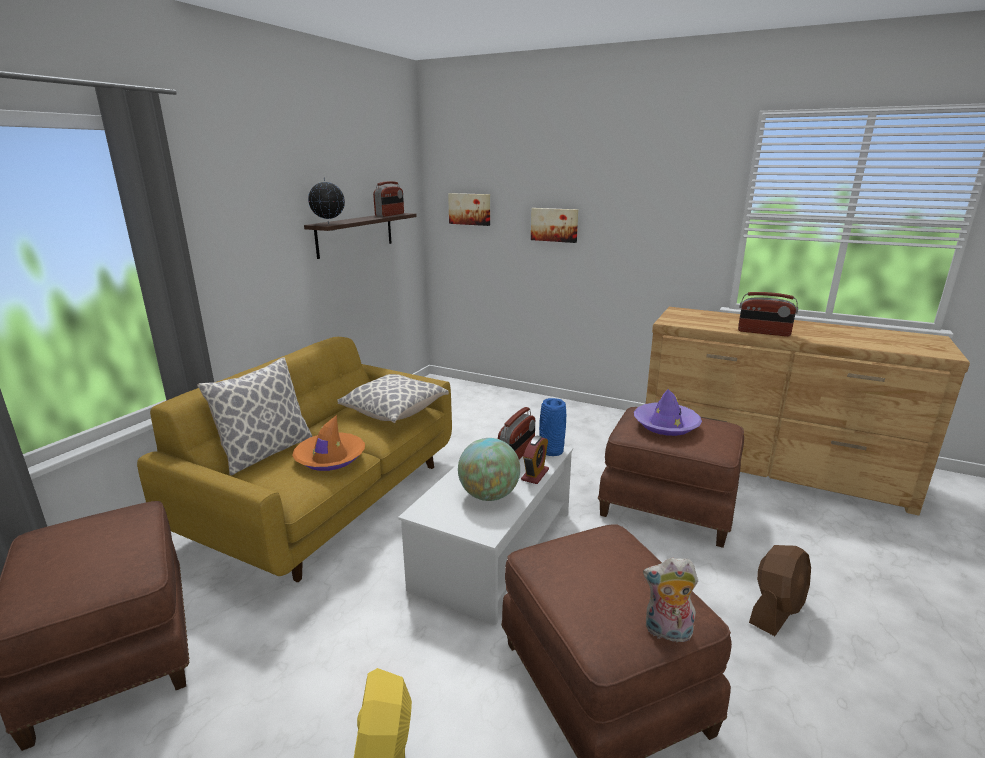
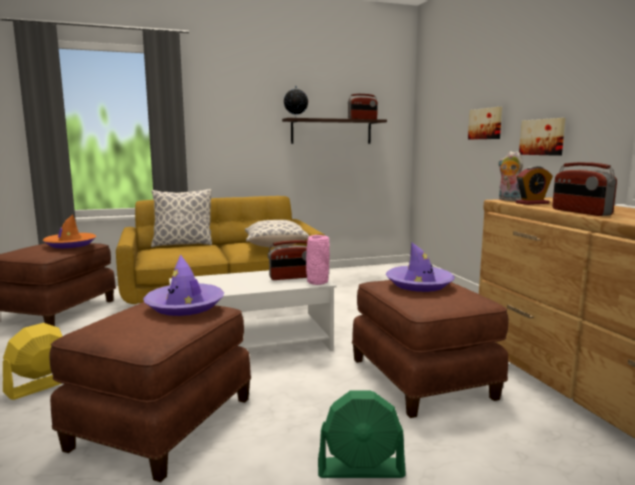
camera: 45 degrees right, 10 degrees down
(330, 458) = (198, 252): orange hat -> orange hat (70, 244)
(470, 209) = (437, 117): picture -> picture (542, 137)
(489, 495) = (227, 285): globe -> none
(535, 475) = (275, 286): alarm clock -> alarm clock (532, 203)
(551, 451) = (317, 282): blue vase -> pink vase
(596, 550) = (185, 306): none -> purple hat
(667, 632) = (118, 343): plush toy -> plush toy (508, 200)
(776, 610) = (361, 468): brown fan -> green fan

